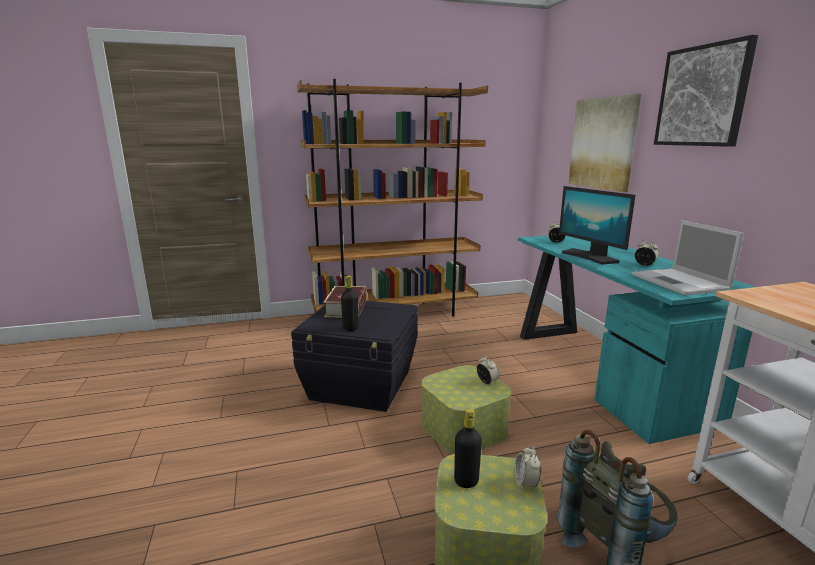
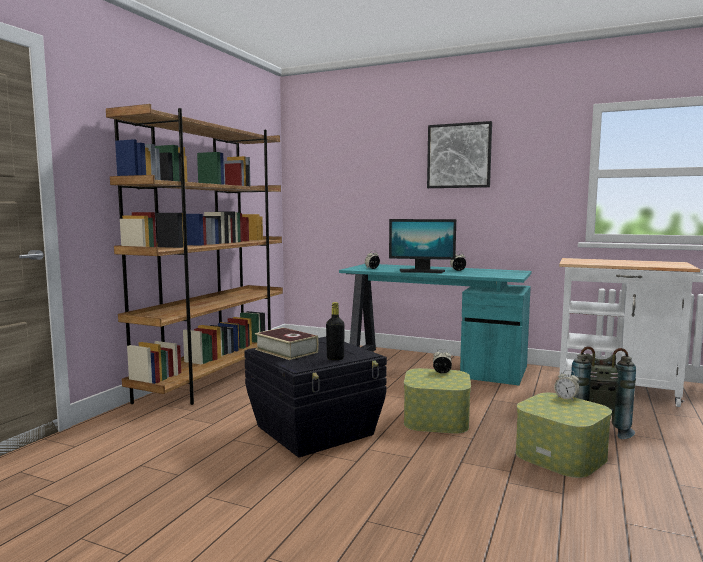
camera: 50 degrees left, 10 degrees down
(466, 481) = (550, 410): black bottle -> none
(603, 143) = (371, 189): picture -> none
(680, 282) = (499, 273): laptop -> none

